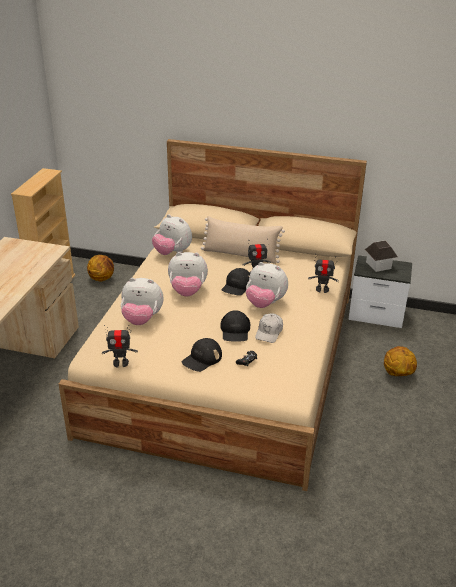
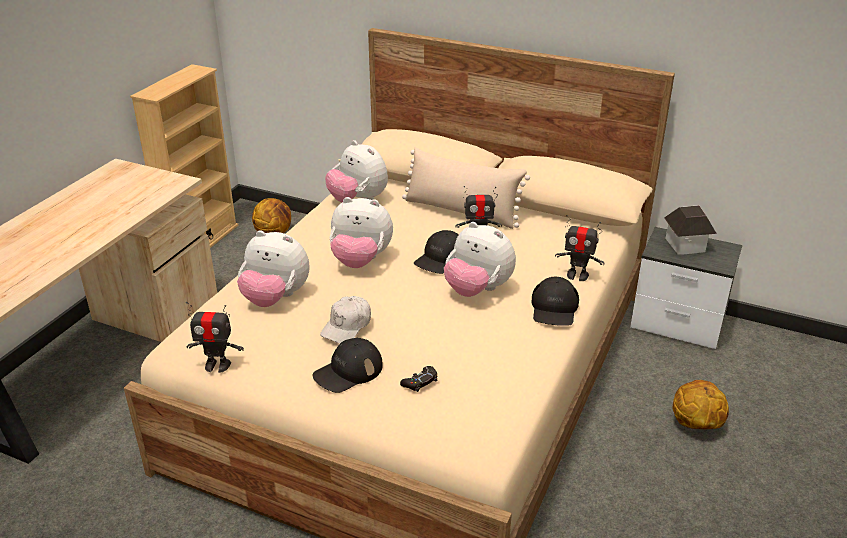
camera: 10 degrees right, 0 degrees up
(235, 331) = (416, 330): black cap -> black cap (554, 308)
(269, 332) = (471, 338): white cap -> white cap (347, 326)

